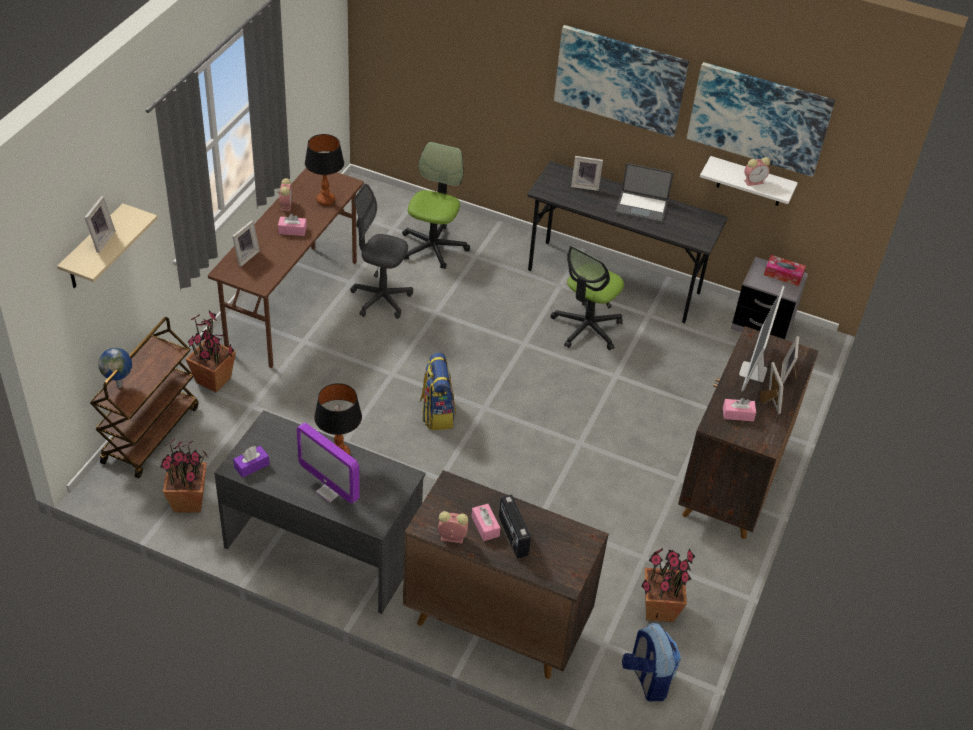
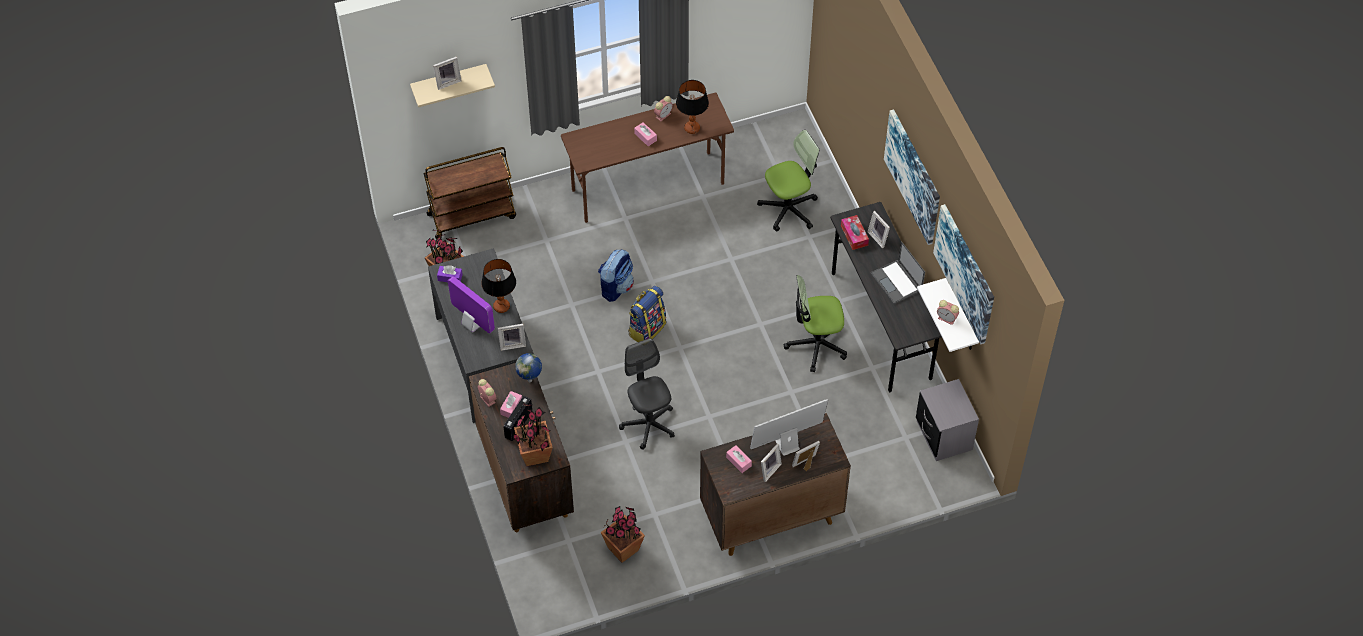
camera: 50 degrees right, 10 degrees up
(120, 385) = (449, 173): globe -> globe (530, 380)
(213, 380) = (543, 206): potted plant -> potted plant (534, 455)
(245, 256) = (596, 136): picture frame -> picture frame (512, 344)
(330, 491) = (472, 324): monitor -> monitor turned 135 degrees clockwise
(381, 299) = (707, 223): grey office chair -> grey office chair (648, 425)
(647, 679) = (566, 578): backpack -> backpack (616, 287)
(783, 275) = (958, 406): tissue box -> tissue box (854, 235)

